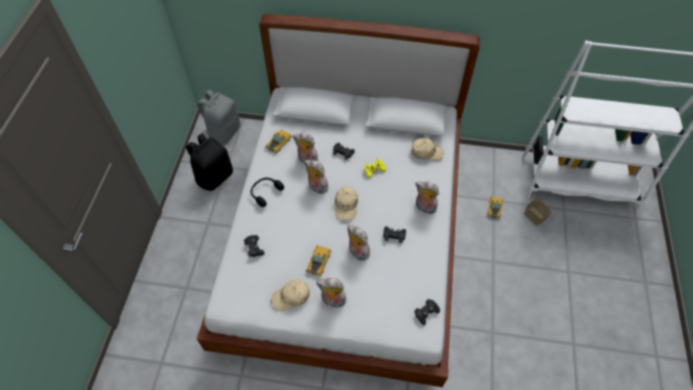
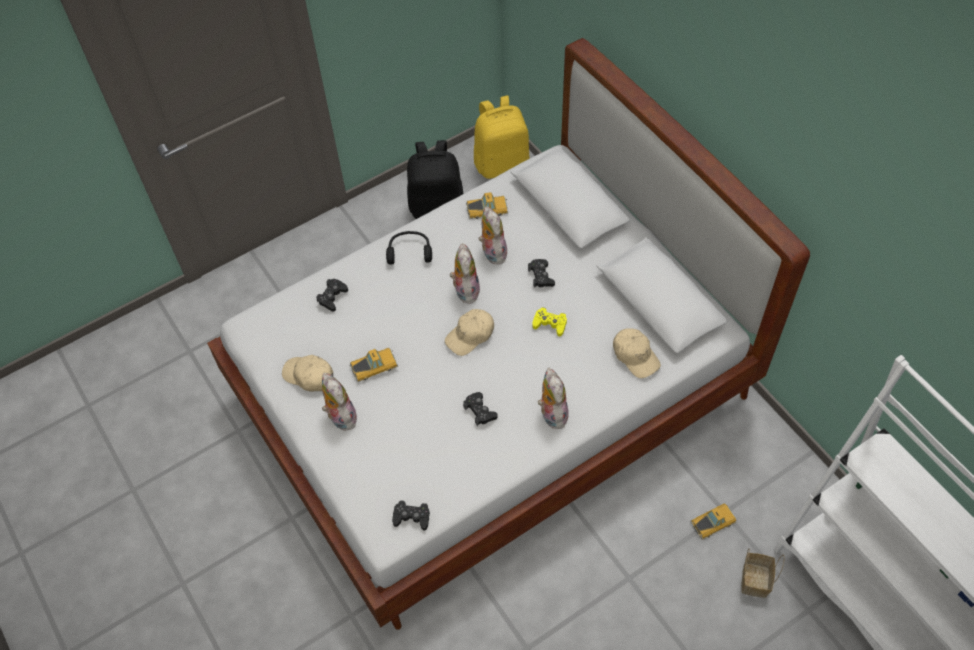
camera: 50 degrees right, 0 degrees up
(223, 132) = (501, 163): grey backpack -> yellow backpack
(357, 252) = (422, 393): plush toy -> none

